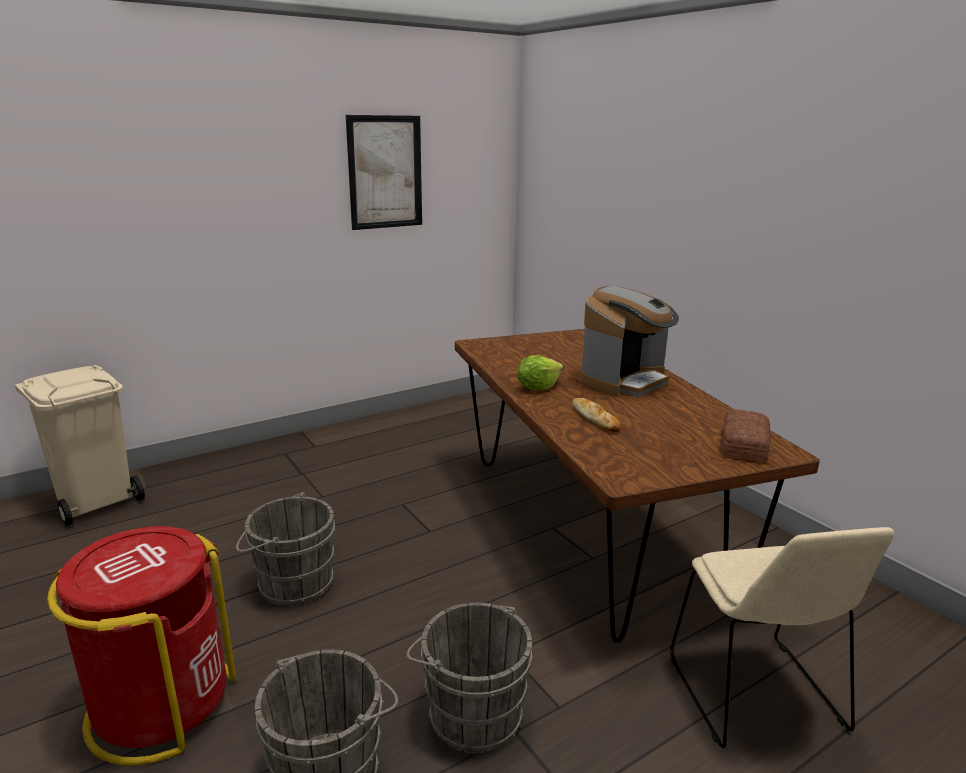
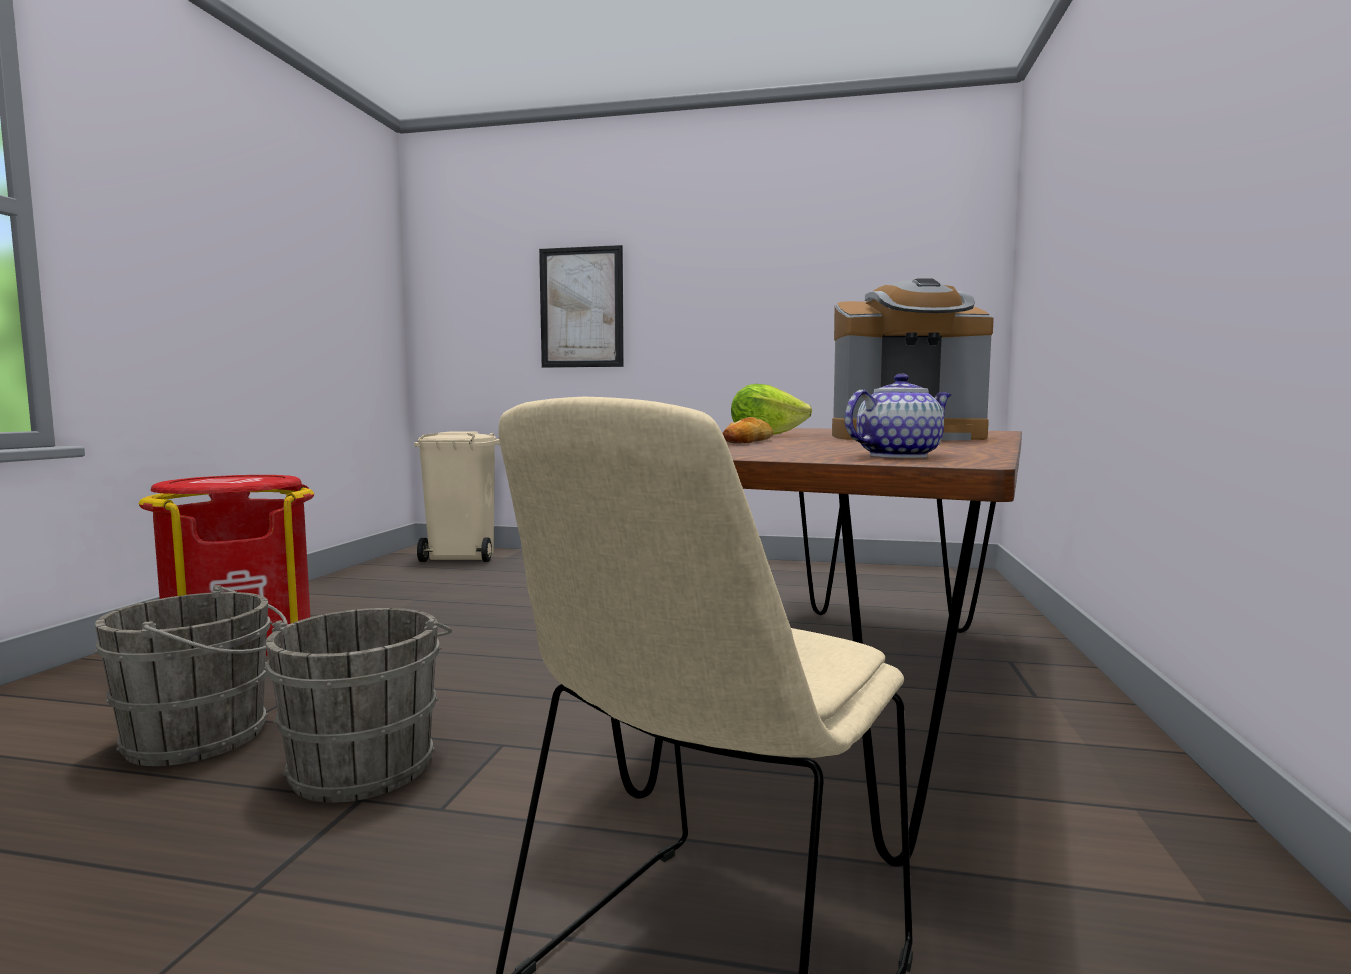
camera: 45 degrees right, 15 degrees down
(291, 583) = (461, 628): grey bucket -> none
(385, 172) = (807, 262): picture -> picture (581, 307)
(742, 444) = (897, 456): bread -> teapot

